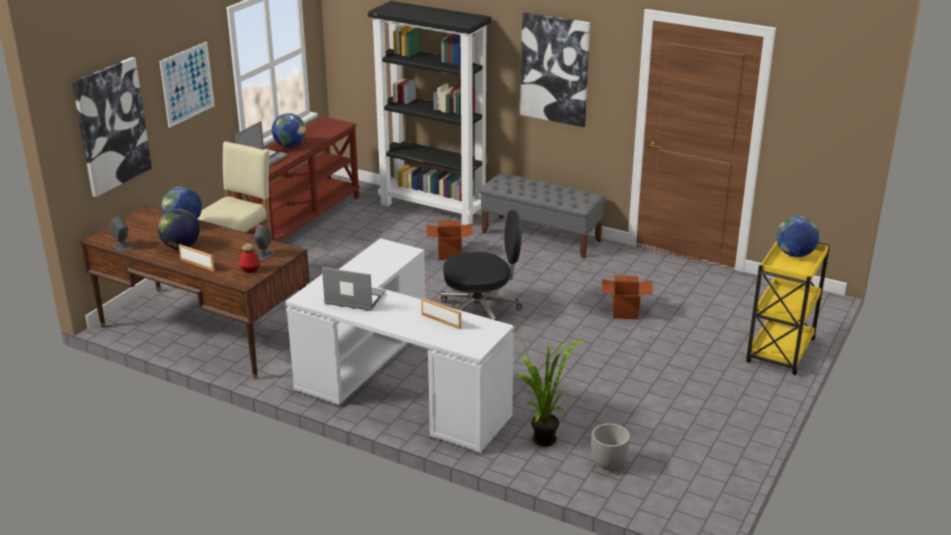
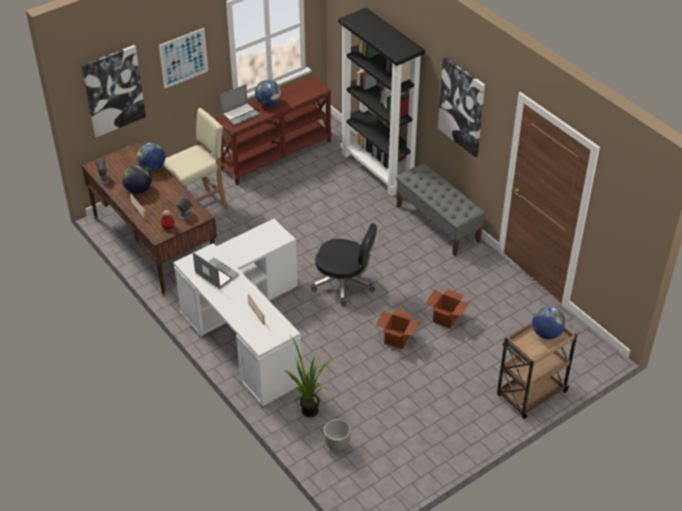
camera: 25 degrees right, 15 degrees up
(450, 254) = (359, 221): cardboard box -> cardboard box (397, 339)
(780, 352) = (530, 394): yellow cart -> brown cart

